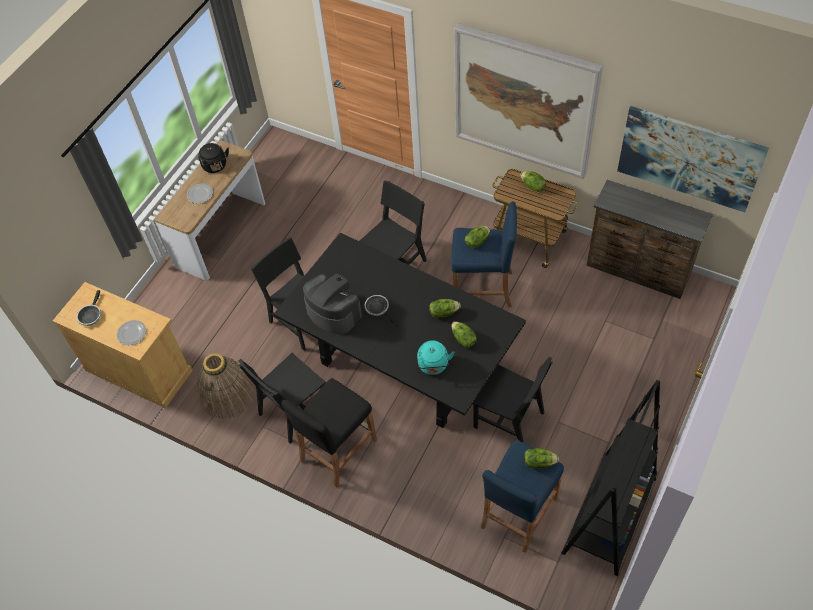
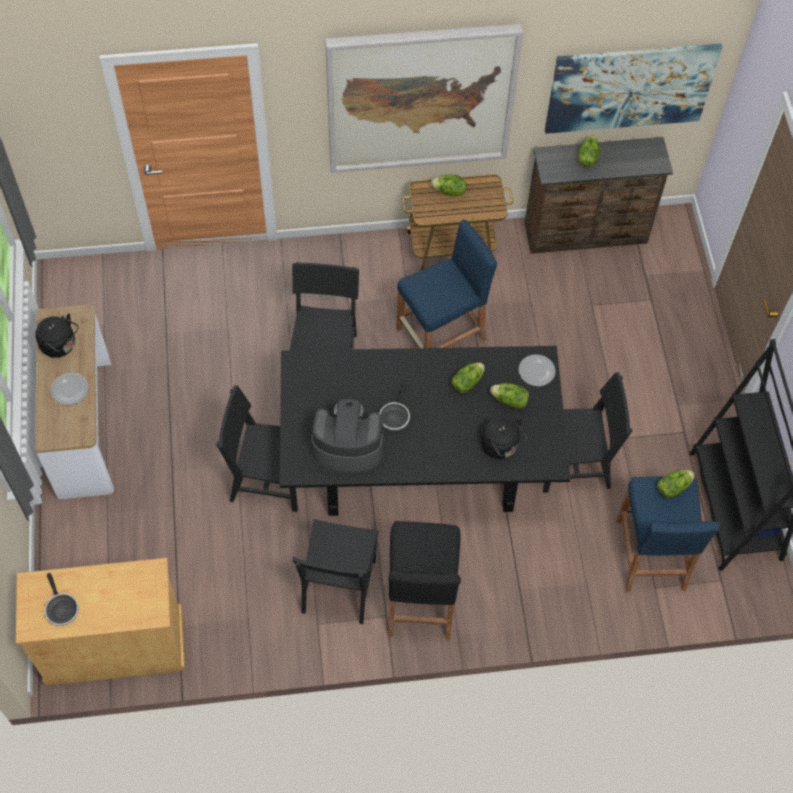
camera: 40 degrees left, 5 degrees up
(132, 333) = (134, 601): plate -> plate (537, 371)
(226, 393) = (245, 611): basket -> none
(378, 309) = (394, 416): frying pan -> frying pan turned 90 degrees counterclockwise
(433, 366) = (501, 447): turquoise kettle -> black kettle
(477, 241) = (436, 284): lettuce -> lettuce (587, 157)

